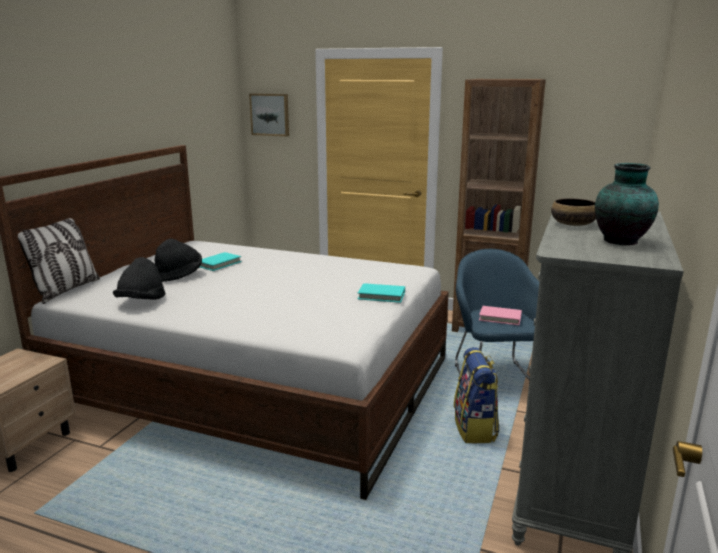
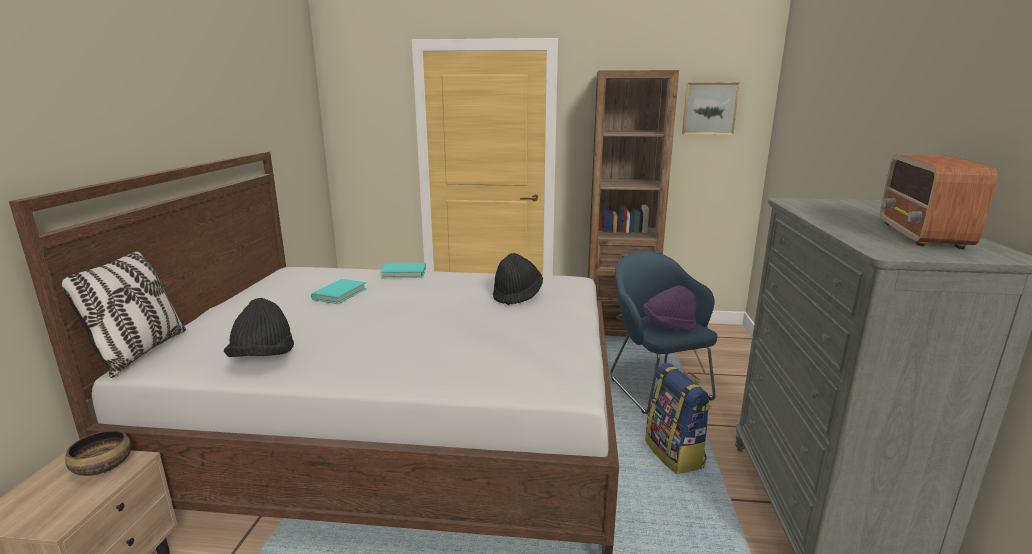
camera: 15 degrees left, 0 degrees up
(179, 275) = (296, 314): black hat -> black hat (517, 295)
(270, 114) = (358, 115): picture -> picture (709, 108)
(381, 295) = (563, 316): turquoise book -> turquoise book (404, 273)
(500, 318) = (668, 325): pink book -> purple hat
(573, 224) = (832, 219): bowl -> bowl (102, 466)
(621, 241) = (922, 235): vase -> radio

